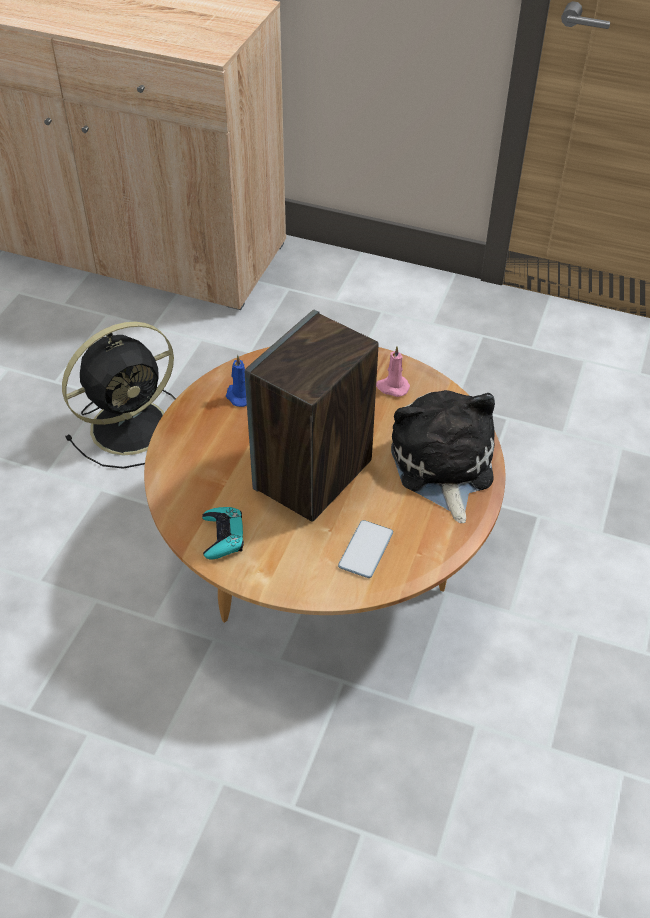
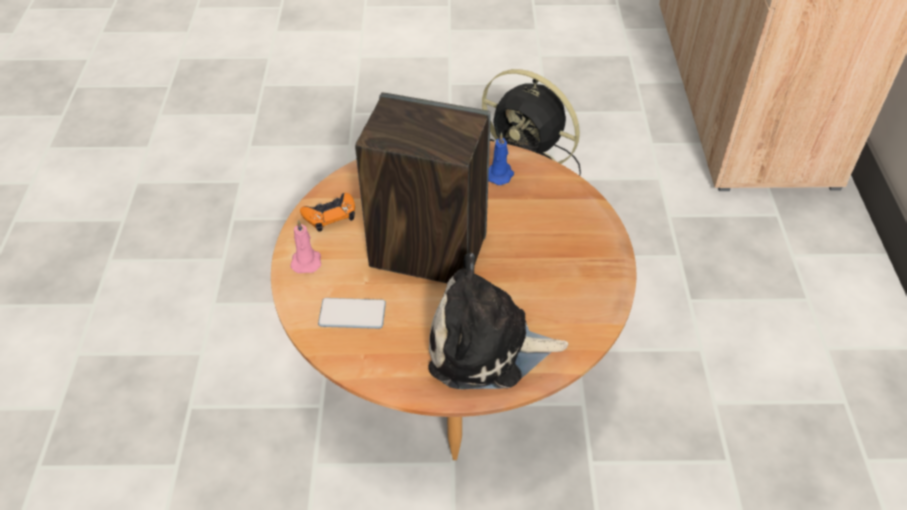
camera: 70 degrees right, 0 degrees up
(223, 536) = (330, 215): turquoise game controller -> orange game controller
(392, 387) = (577, 277): pink candle -> pink candle (306, 261)
(442, 467) = (487, 347): plush toy -> plush toy turned 150 degrees counterclockwise

